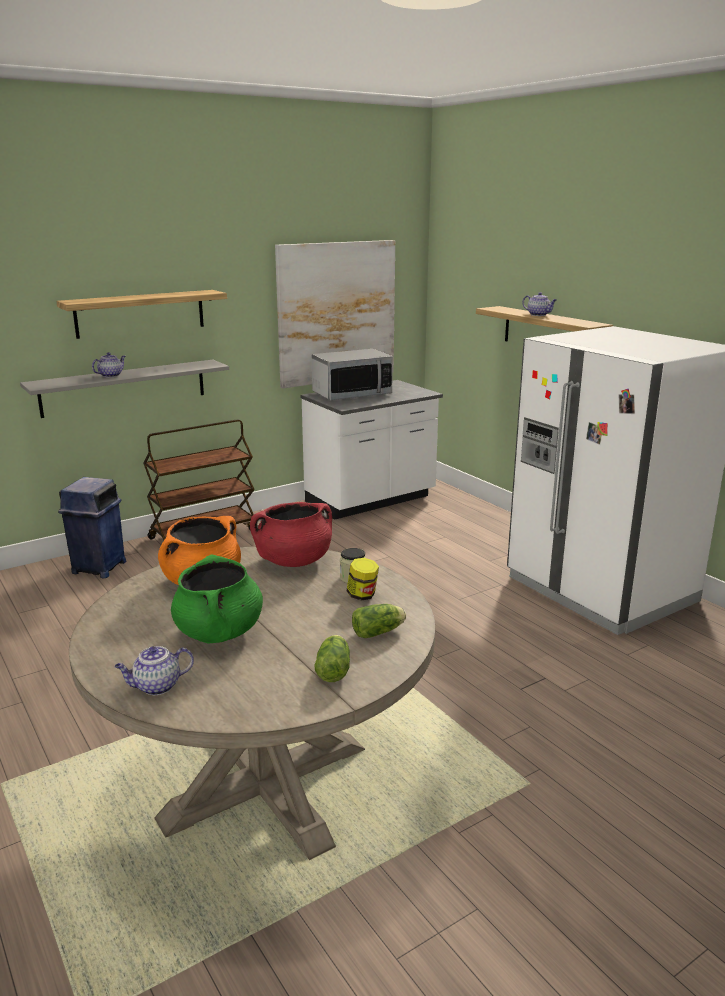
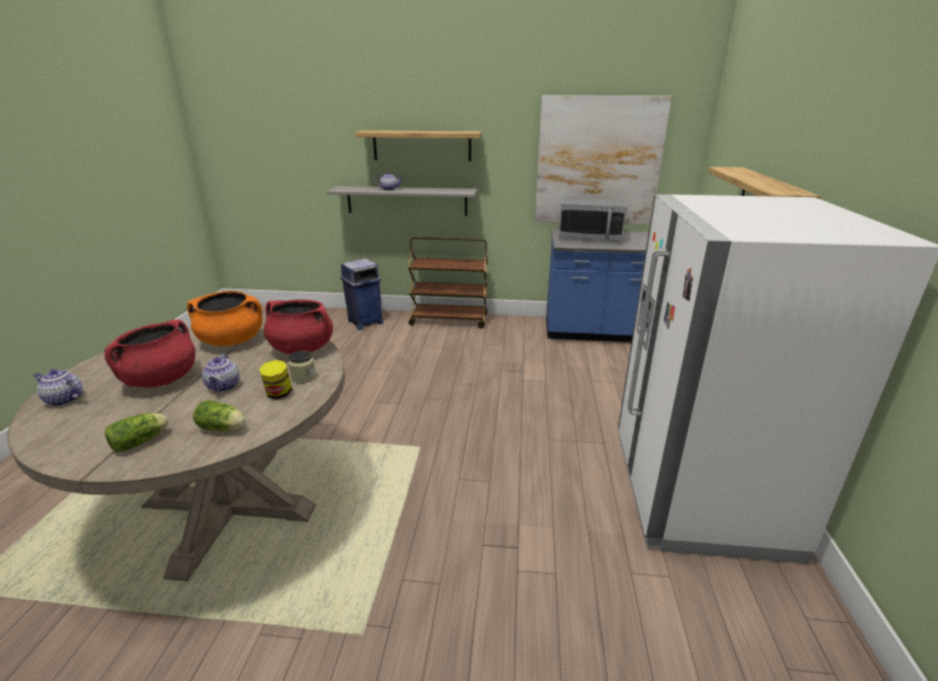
camera: 40 degrees right, 5 degrees up
(219, 632) = (161, 380): green cooking pot -> red cooking pot
(371, 501) = (596, 333): white counter -> blue counter
(539, 315) = (757, 178): teapot -> teapot (223, 386)

